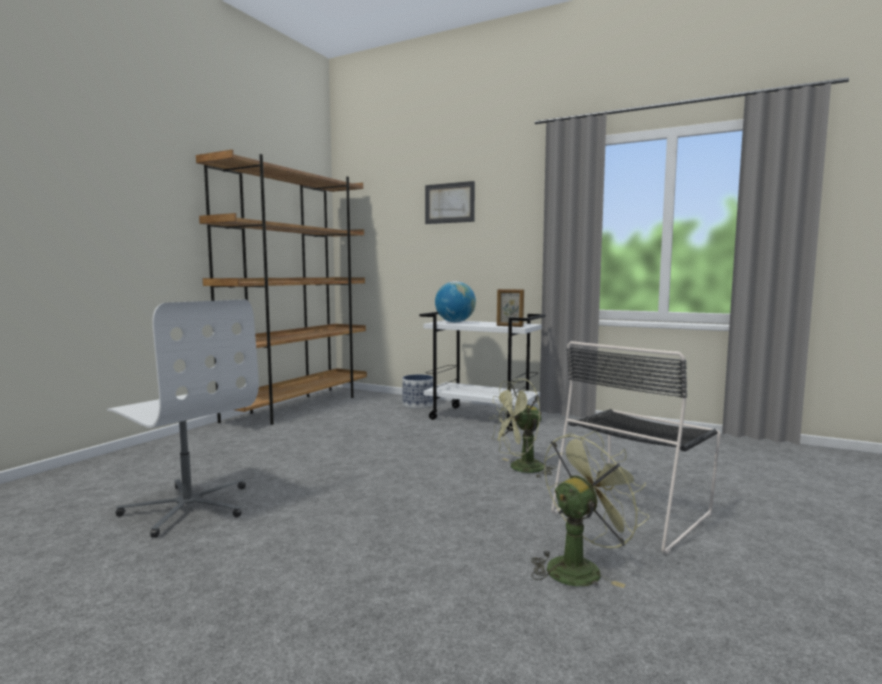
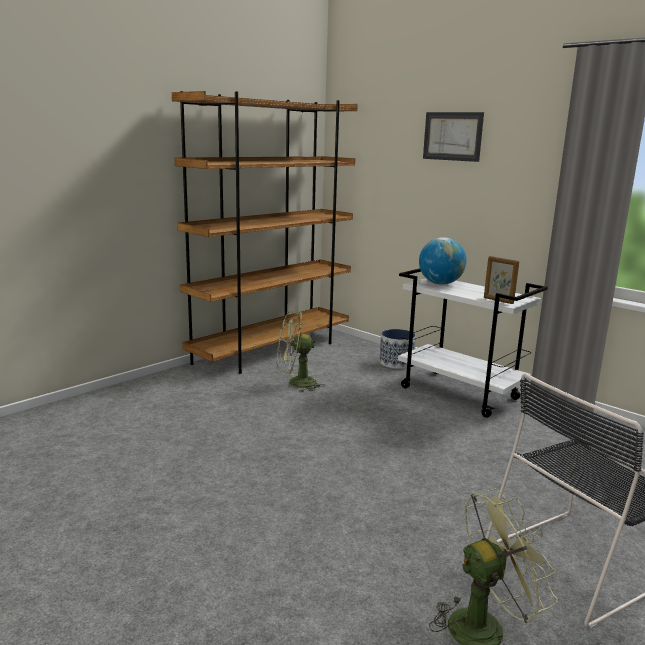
camera: 15 degrees right, 10 degrees up
(188, 507) = (140, 473): white office chair -> none
(520, 469) = (475, 476): green fan -> green fan (295, 383)

